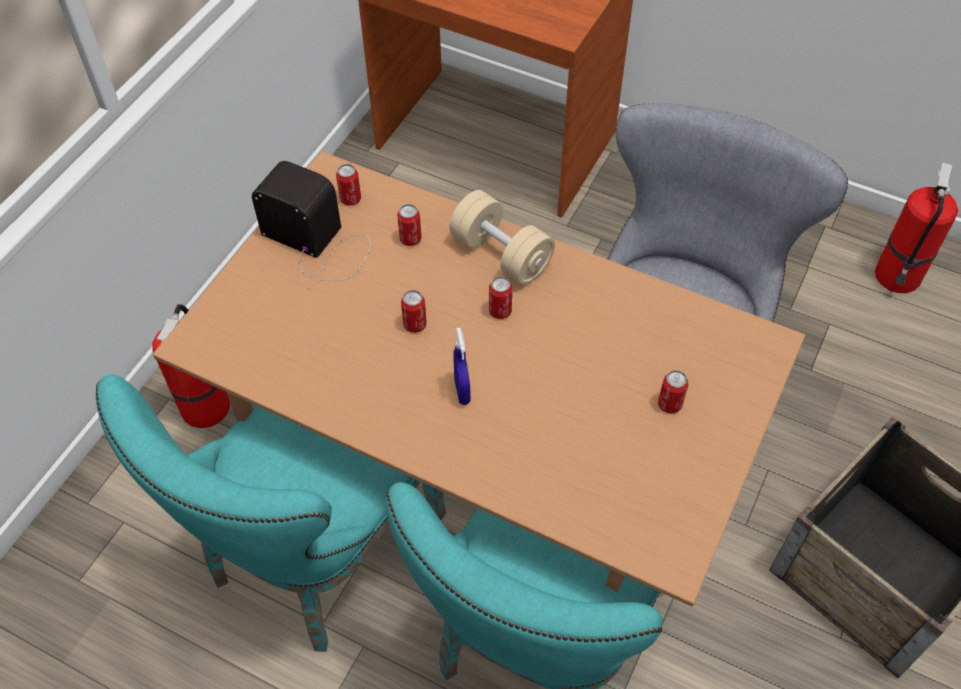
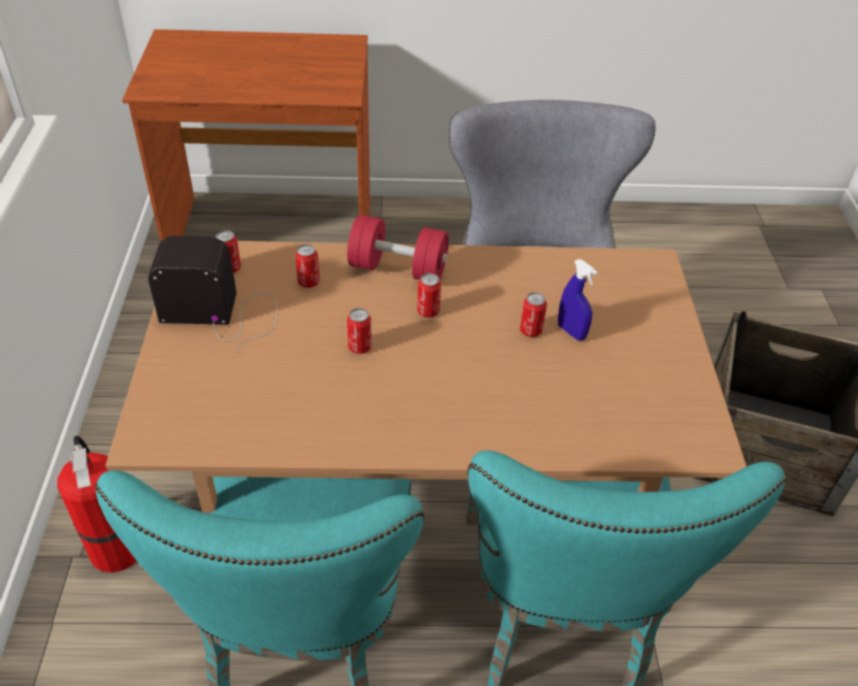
camera: 30 degrees left, 10 degrees down
(462, 391) = (440, 384): blue spray bottle -> blue spray bottle (571, 332)
(501, 254) = (398, 268): beige dumbbell -> red dumbbell
(670, 404) = (616, 332): can -> can (530, 330)
(898, 277) = (640, 239): fire extinguisher -> none

